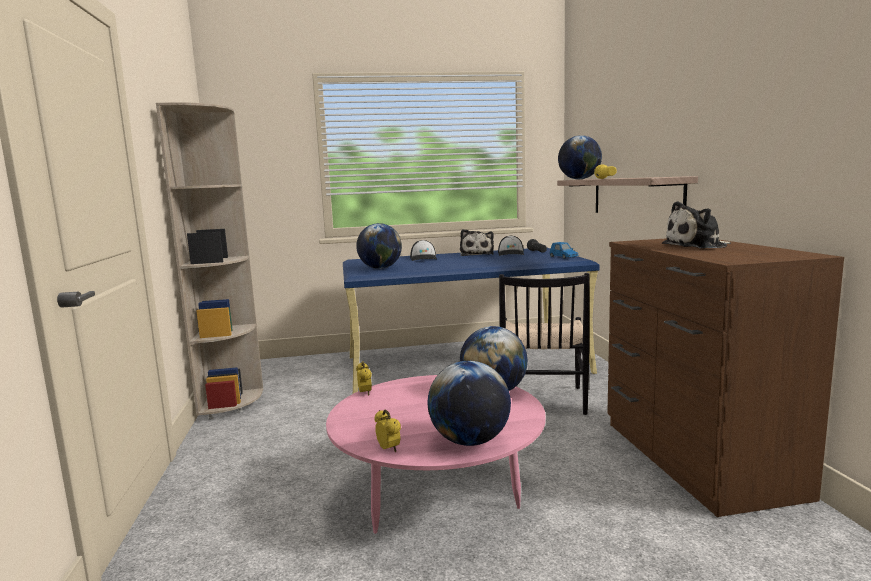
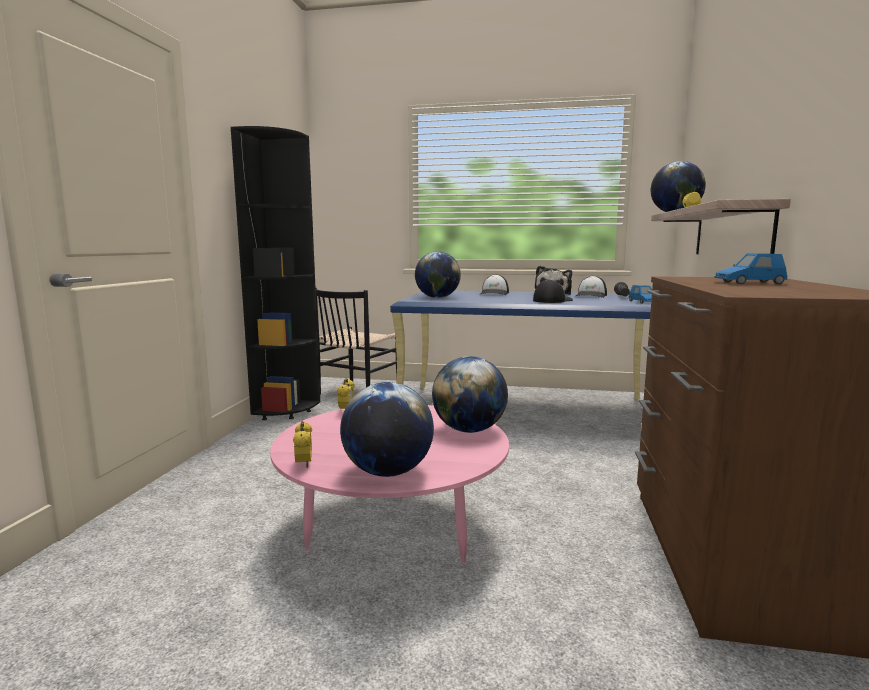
camera: 20 degrees right, 0 degrees up
(230, 408) = (286, 414): beige bookcase -> black bookcase
(488, 262) = (552, 300): none -> cap
(542, 402) = (579, 459): black chair -> black chair (357, 393)
(698, 246) = (749, 283): plush toy -> blue toy car

